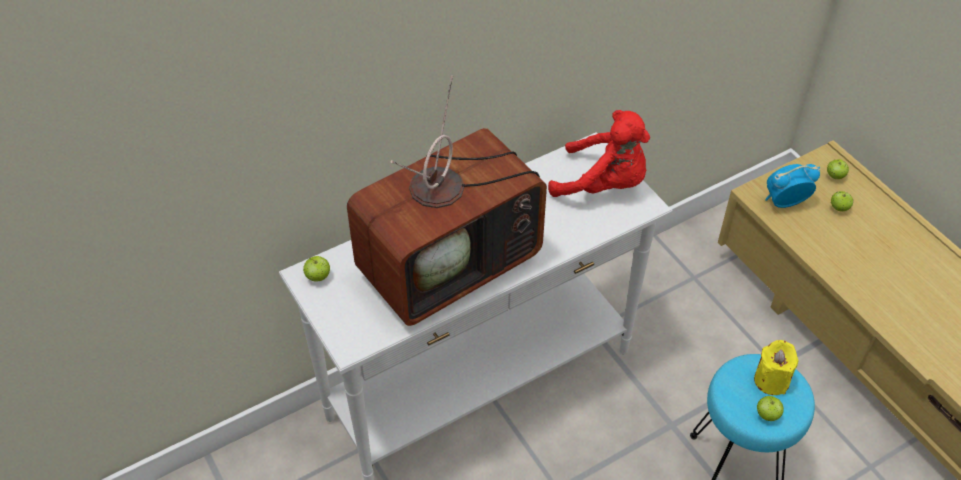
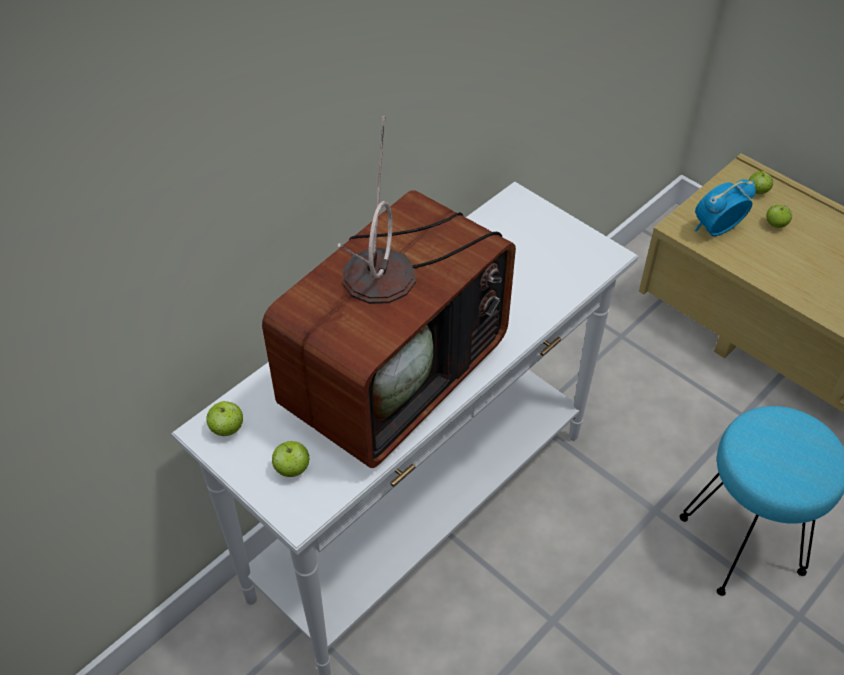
camera: 15 degrees left, 0 degrees up
(604, 184) = (547, 240): red plush toy -> none
(767, 415) = (802, 477): apple -> apple (292, 469)
(771, 380) = (790, 435): yellow candle -> none

